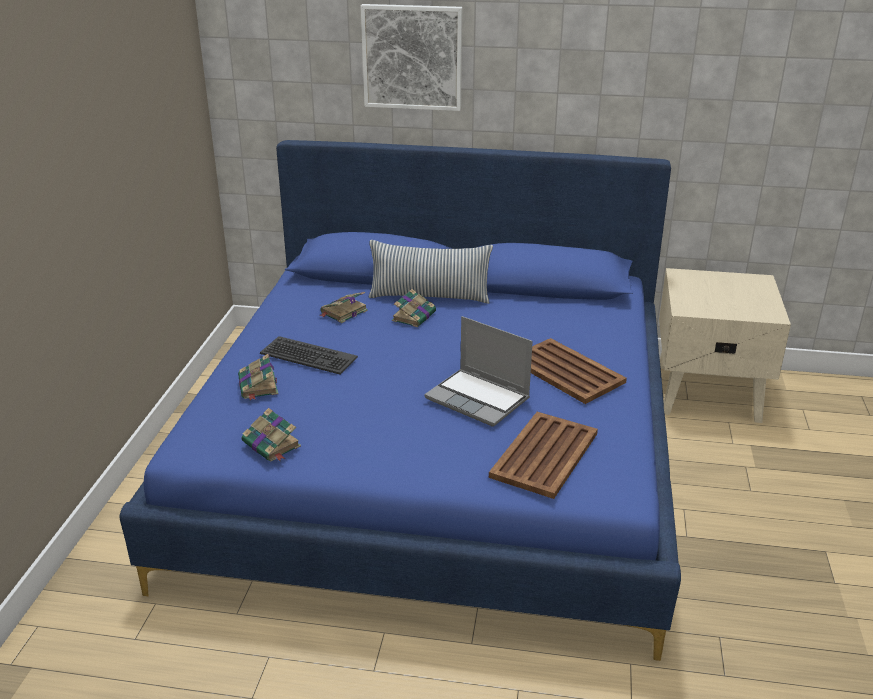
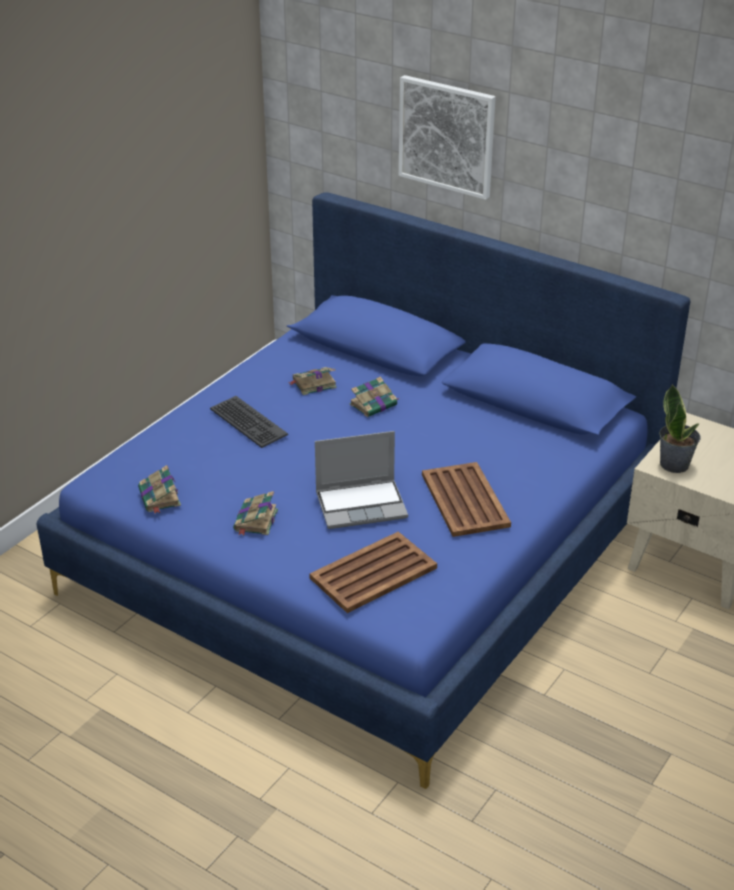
camera: 25 degrees right, 5 degrees up
(258, 386) = (186, 441): book -> book (255, 521)
(429, 296) = (406, 387): pillow -> none
(479, 399) = (362, 505): laptop -> laptop turned 75 degrees counterclockwise
(698, 305) = (674, 464): none -> potted plant

